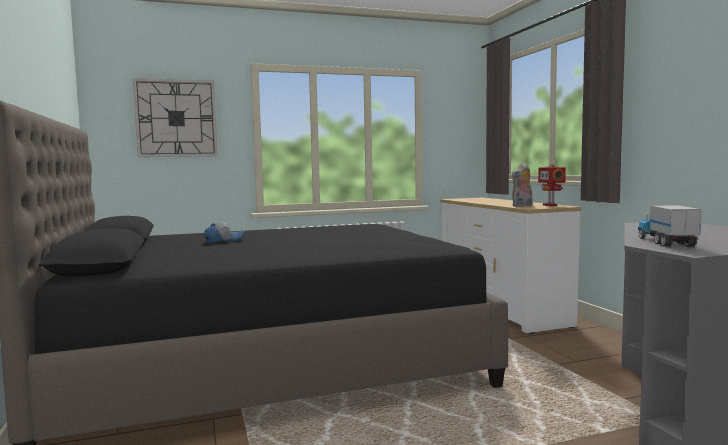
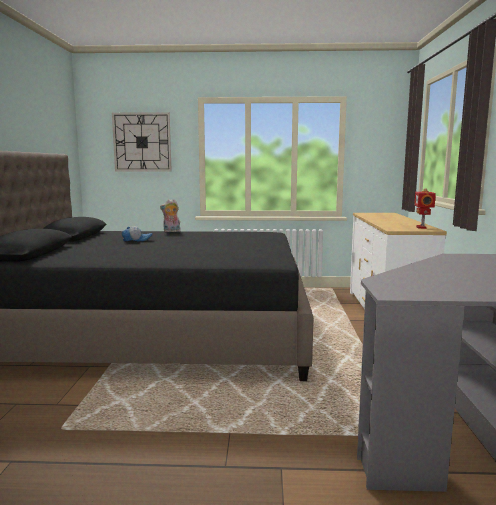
camera: 20 degrees right, 5 degrees up
(522, 206) = (394, 226): plush toy -> plush toy (171, 231)
(665, 242) = (405, 280): toy truck -> none

